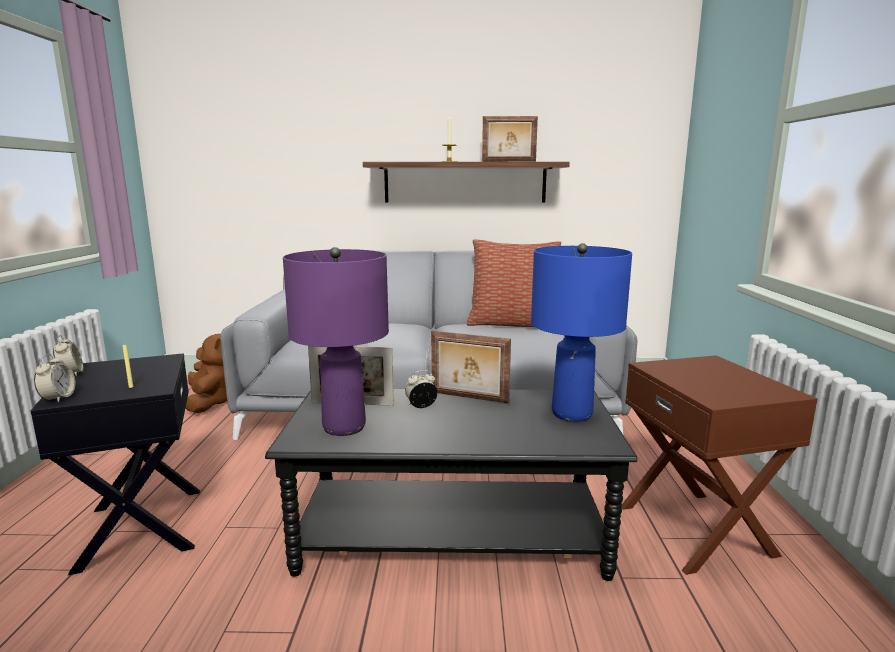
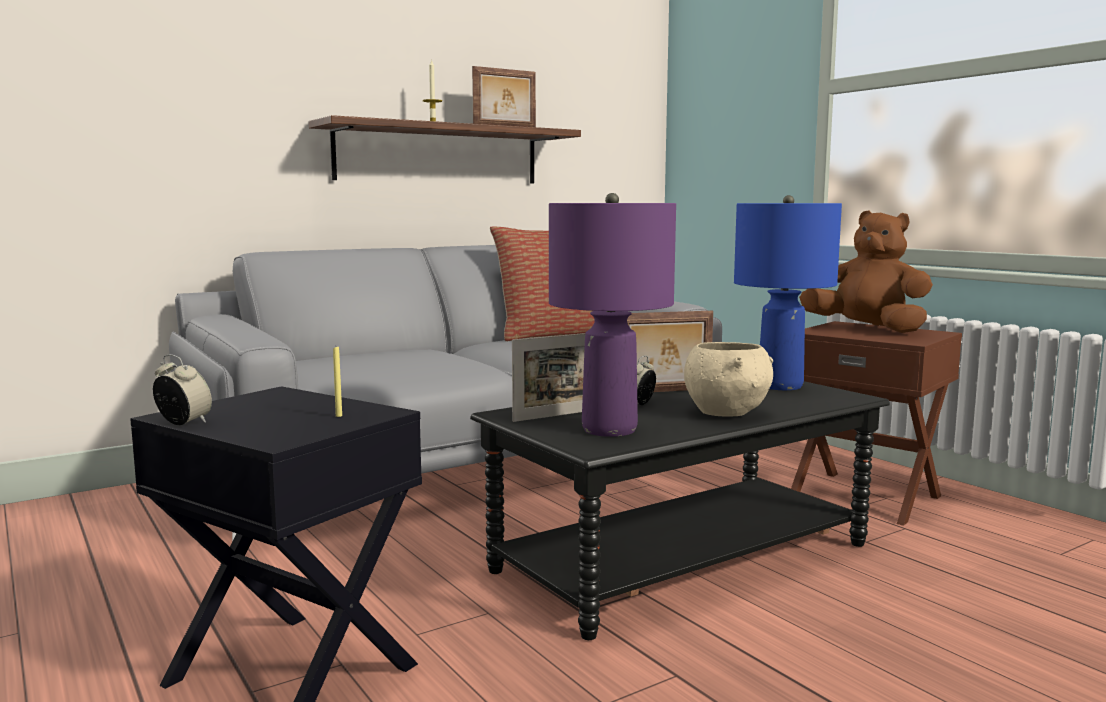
camera: 35 degrees left, 5 degrees down
(58, 398) = (270, 439): alarm clock -> none
(209, 403) = (92, 532): brown plush toy -> brown plush toy (867, 329)
(458, 433) = (726, 413): none -> beige bowl

